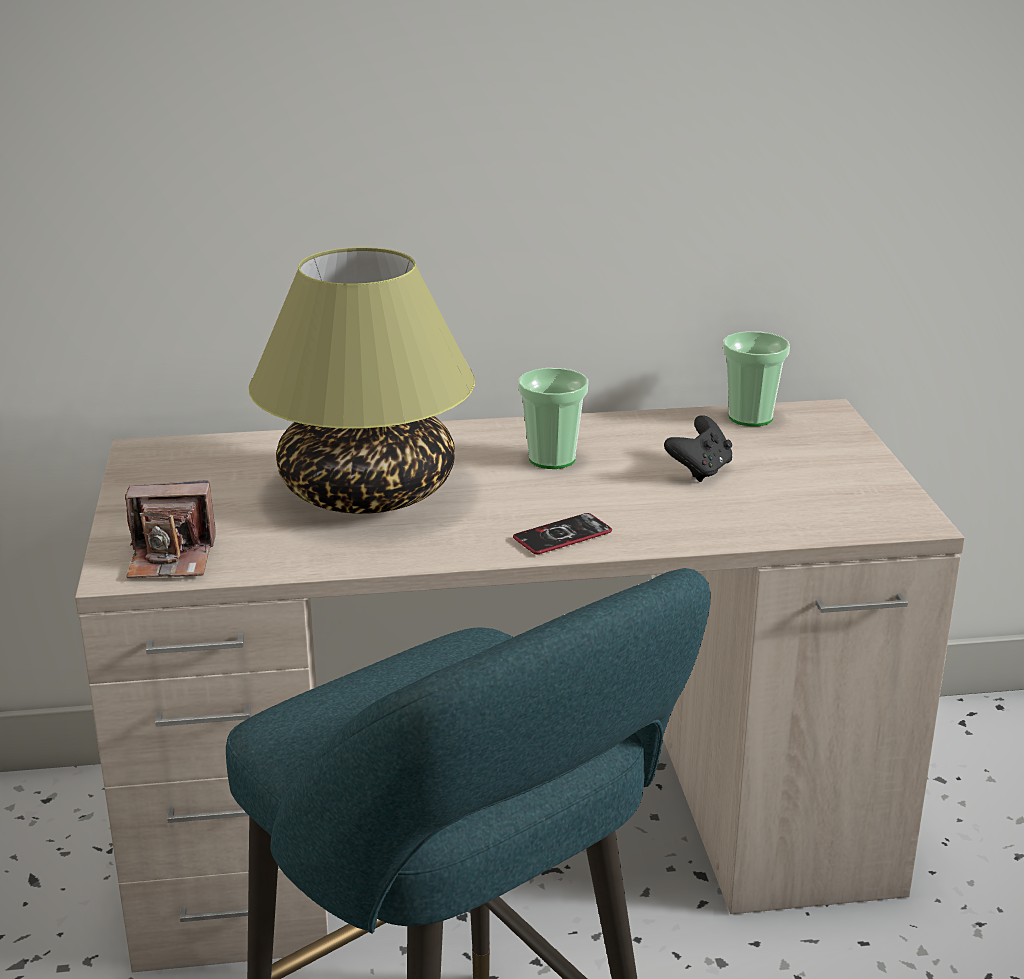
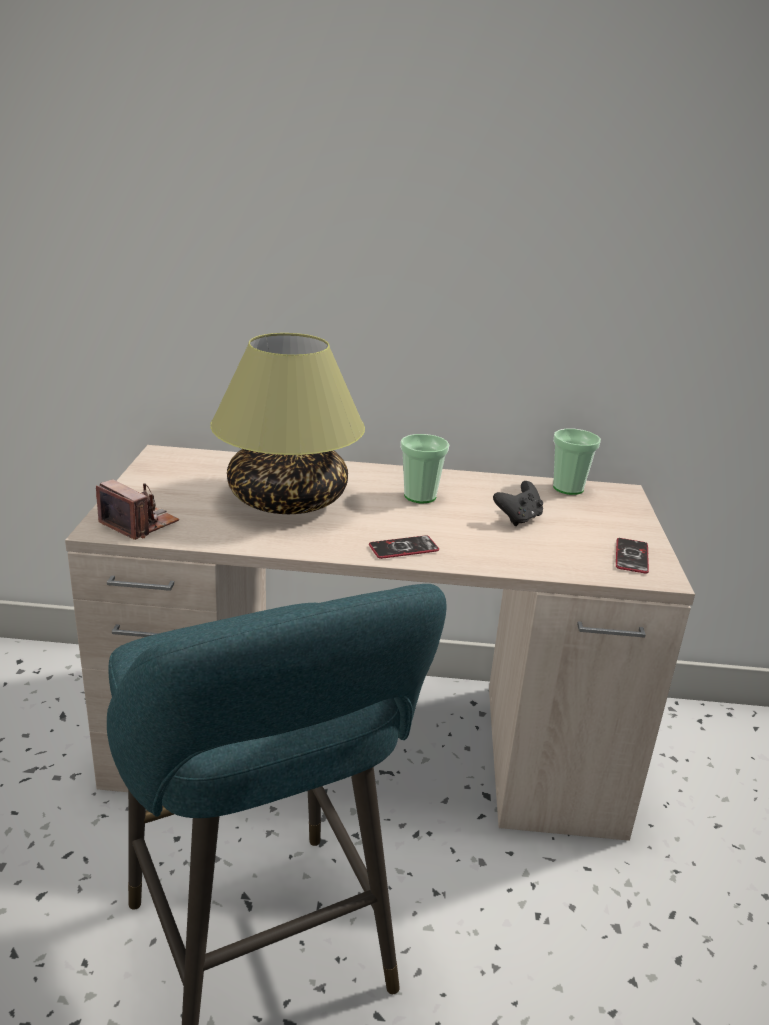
camera: 10 degrees right, 0 degrees up
(172, 558) = (139, 524): camera -> camera turned 150 degrees counterclockwise
(868, 500) = (631, 556): none -> phone

